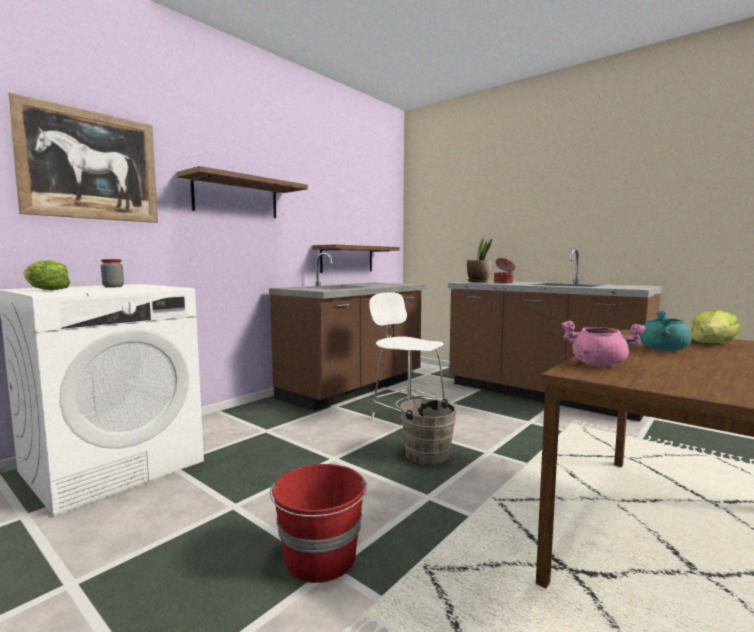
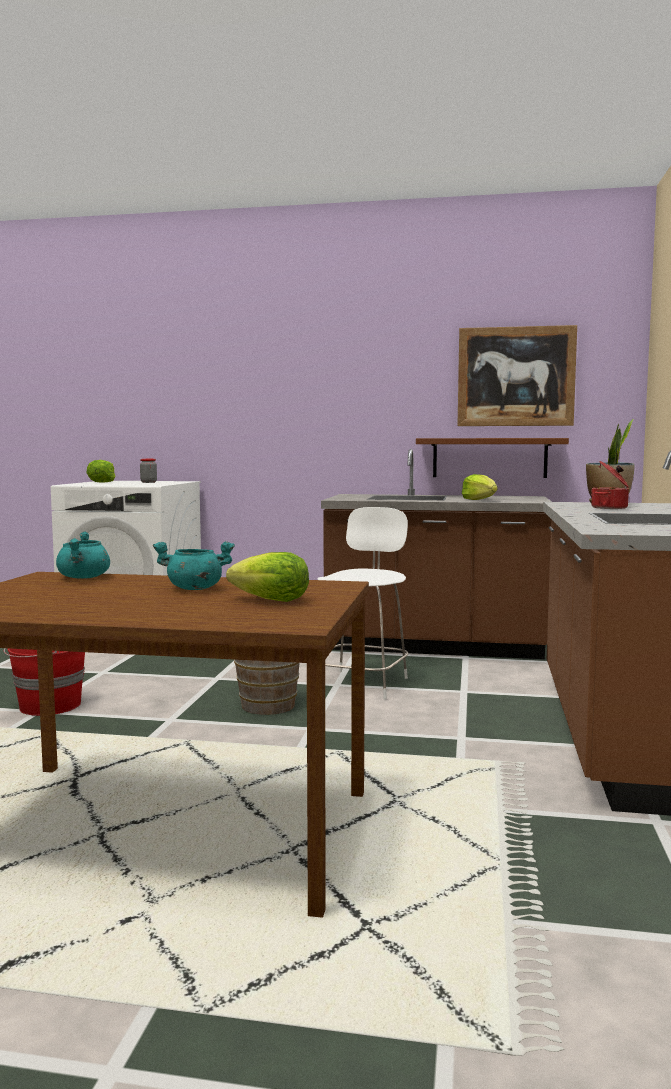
camera: 60 degrees right, 0 degrees up
(90, 165) = (167, 377): picture -> picture (516, 376)
(236, 198) = (305, 387): brown shelf -> none
(385, 285) = (479, 500): none -> lettuce
(599, 364) = (84, 578): pink cooking pot -> turquoise cooking pot

